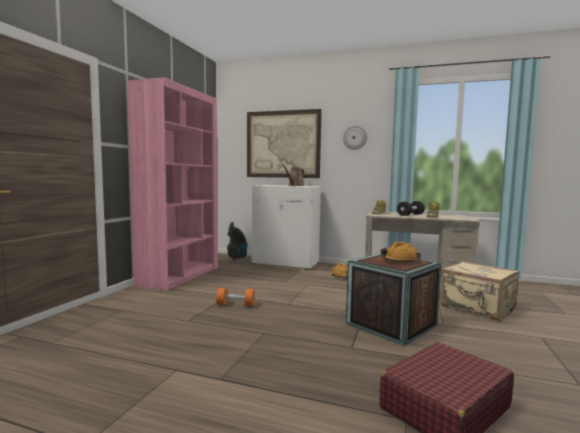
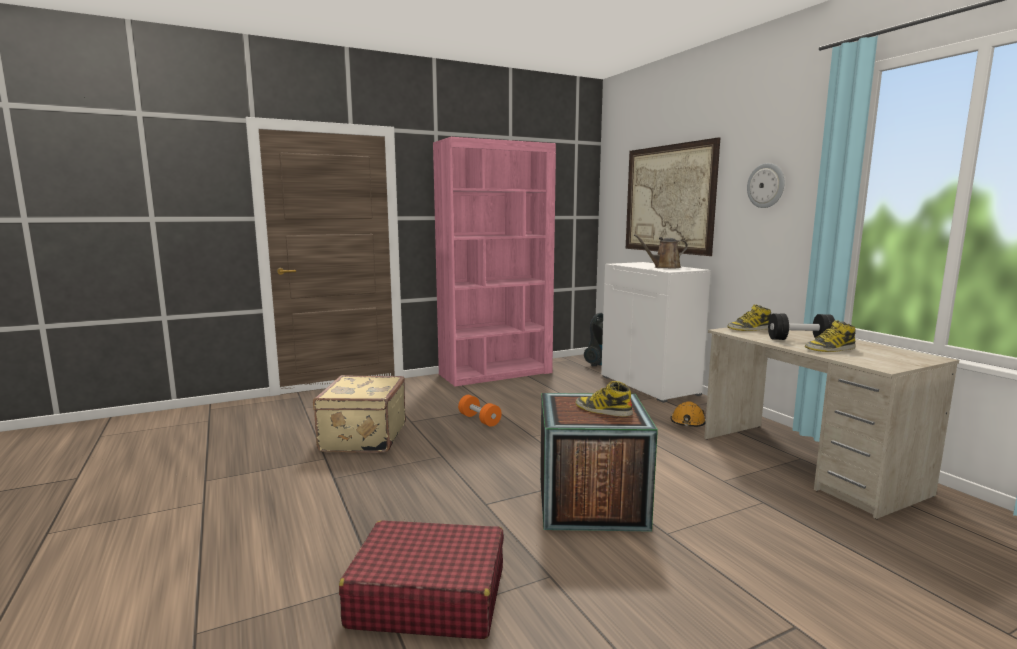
camera: 45 degrees right, 5 degrees up
(399, 261) = (603, 410): orange hard hat -> boot
(477, 308) = (801, 541): beige suitcase -> beige suitcase (362, 438)

